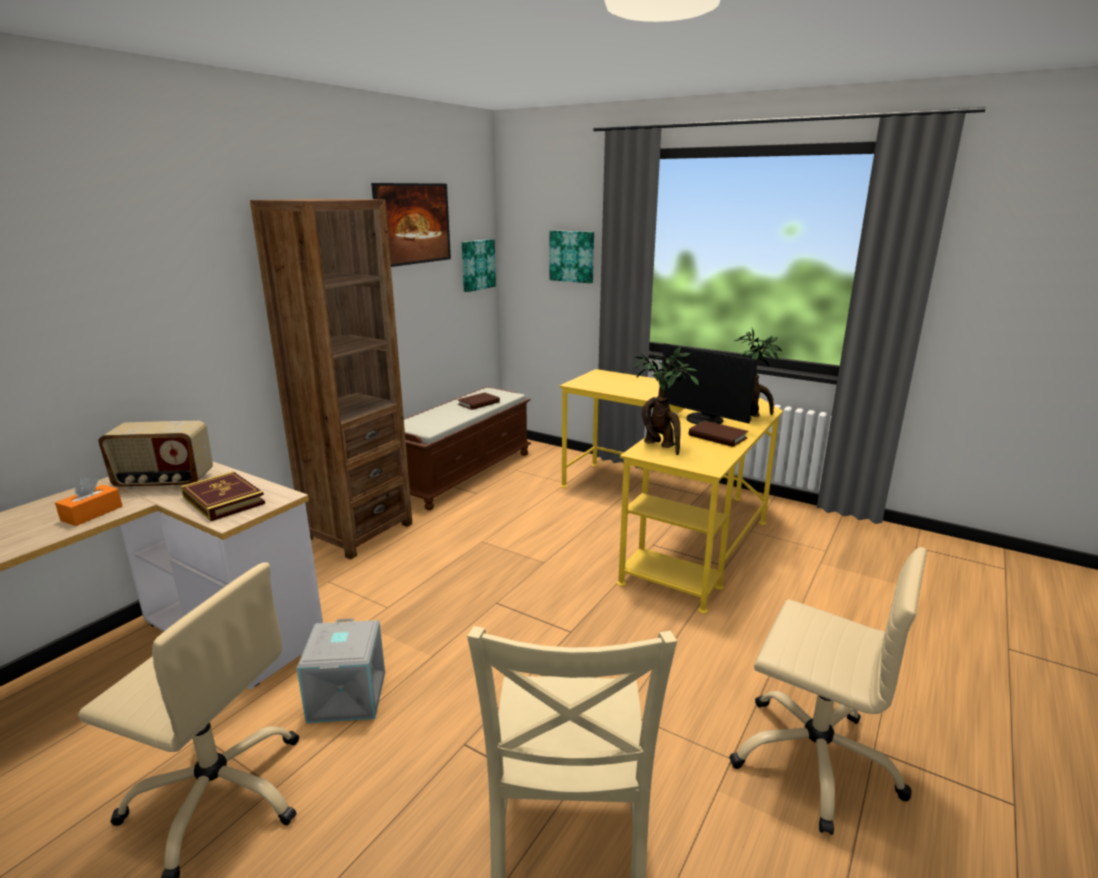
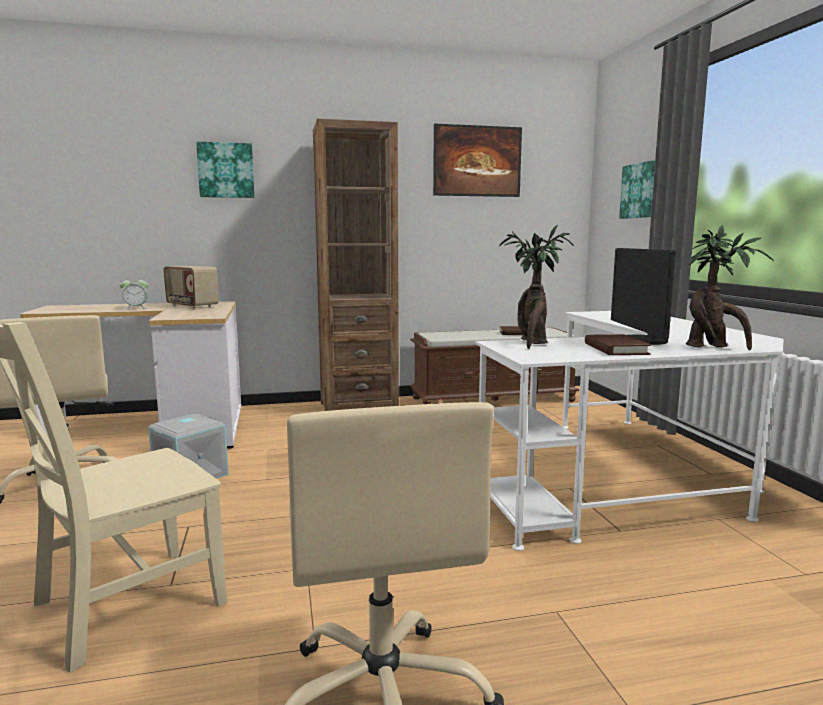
camera: 45 degrees right, 10 degrees down
(92, 513) = (136, 308): orange tissue box -> alarm clock
(223, 500) = (188, 313): book -> none
(477, 265) = (557, 206): picture -> picture (226, 170)
(670, 519) = (630, 478): yellow desk -> white desk

